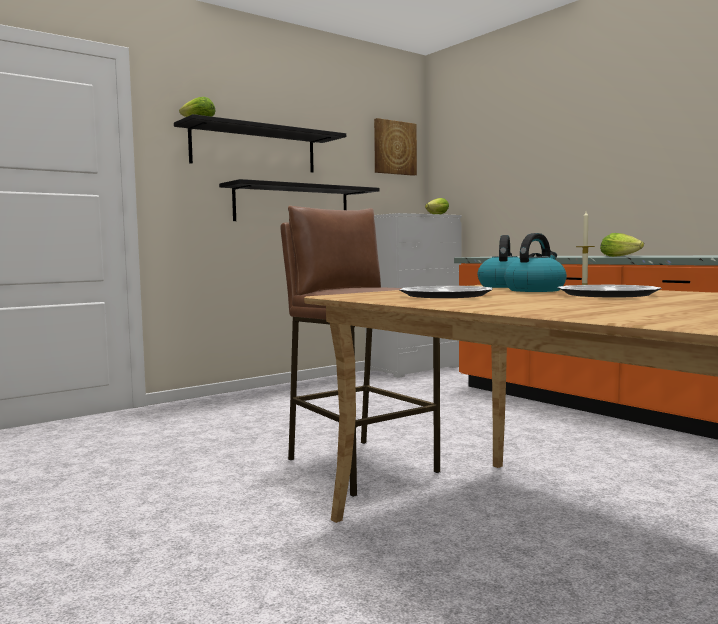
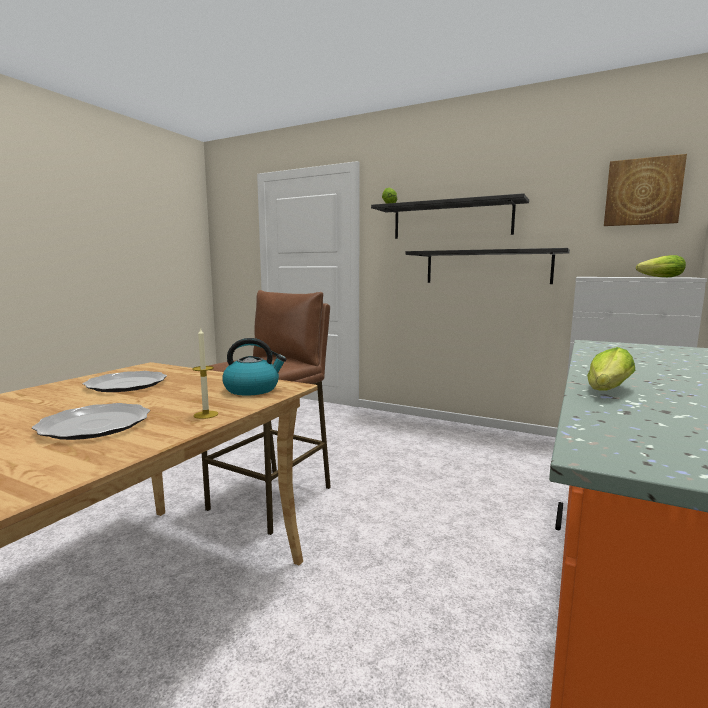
camera: 65 degrees right, 5 degrees up
(535, 290) = (183, 401): kettle -> none

